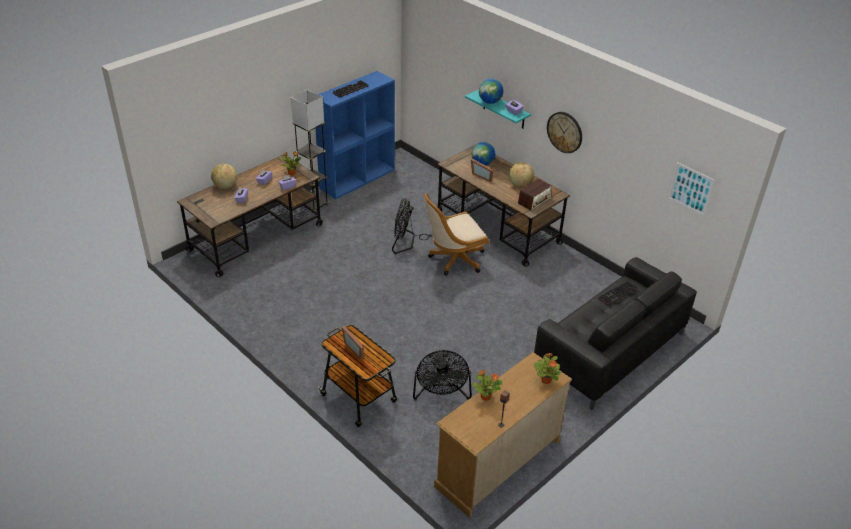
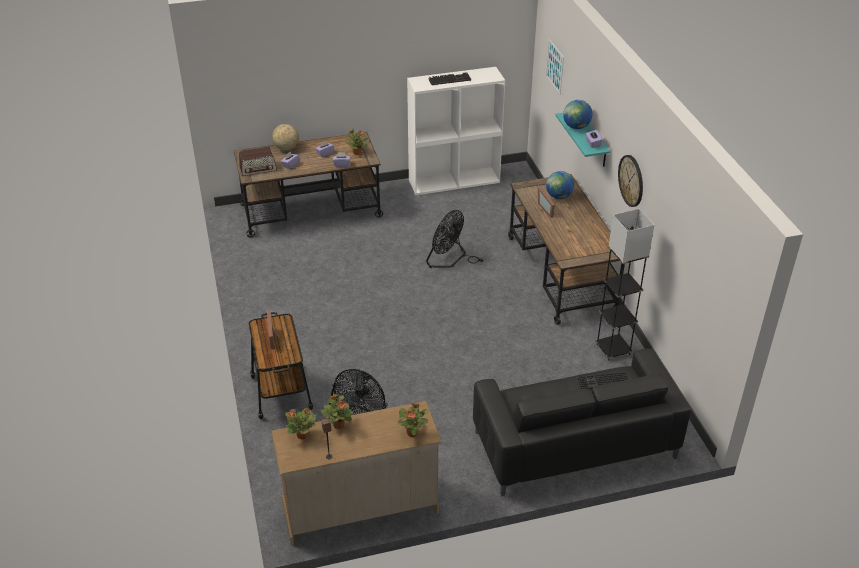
camera: 30 degrees right, 0 degrees up
(314, 205) = (390, 195): grey floor lamp -> grey floor lamp (613, 349)
(357, 178) = (454, 181): blue bookcase -> white bookcase
(453, 260) = (484, 293): office chair -> none
(465, 416) = (303, 435): none -> potted plant
(520, 184) = (581, 230): globe -> none
(534, 201) = (581, 252): radio -> radio (258, 168)
(691, 189) = (714, 283): picture -> picture (554, 66)

